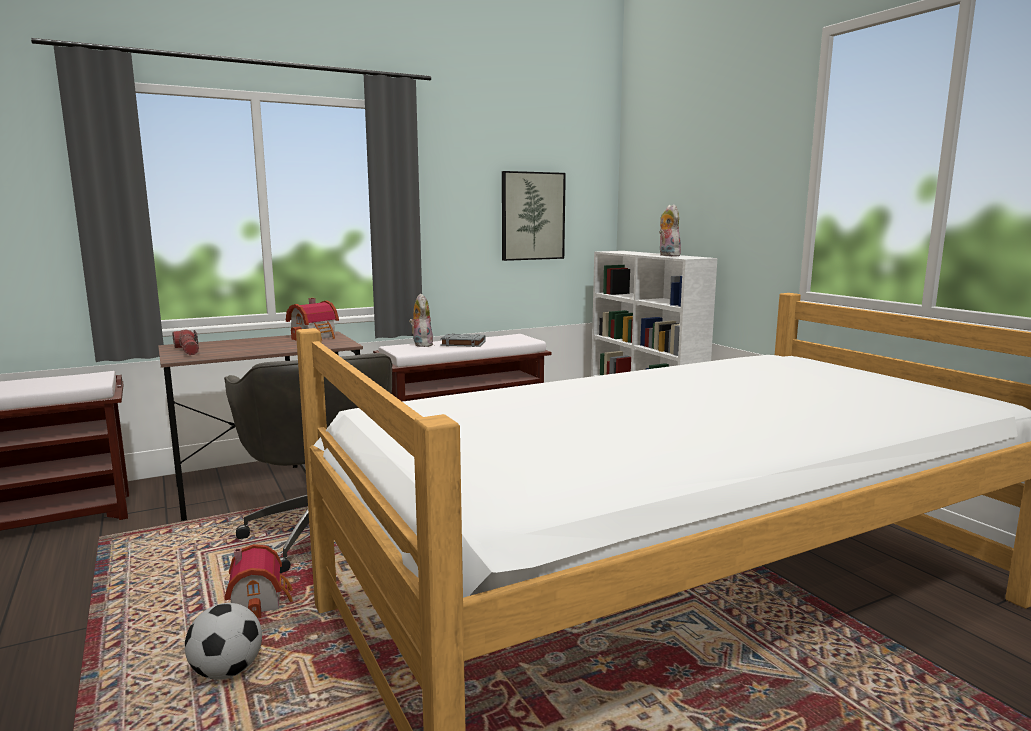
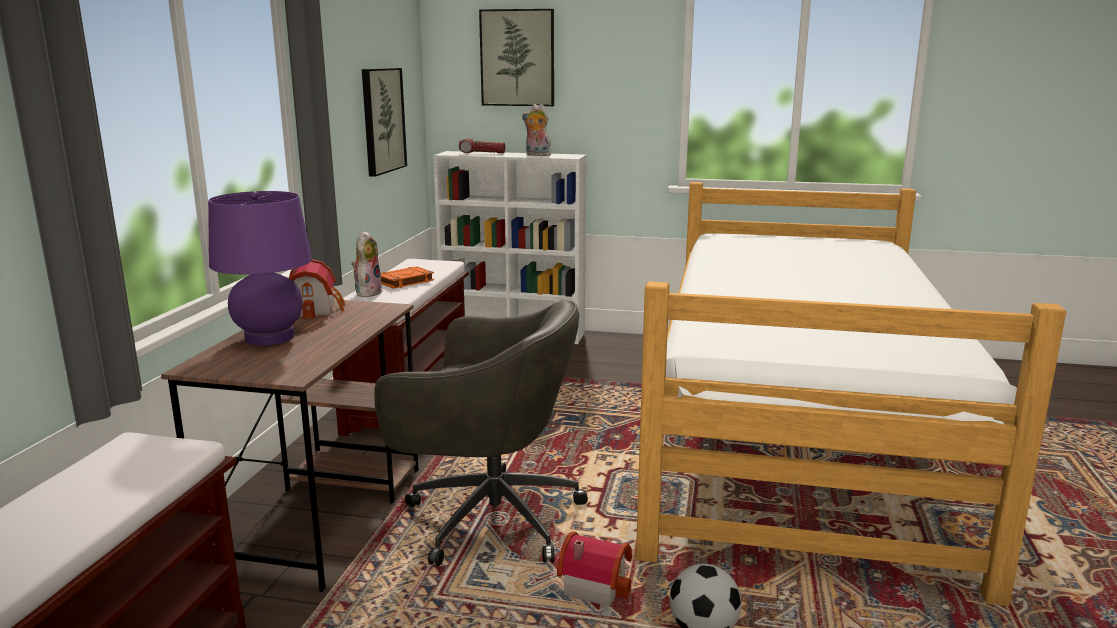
camera: 50 degrees left, 5 degrees up
(188, 351) = (252, 365): flashlight -> flashlight (482, 153)
(245, 343) = (269, 337): none -> purple table lamp
(421, 344) = (367, 292): plush toy -> plush toy turned 75 degrees clockwise
(462, 344) = (404, 281): grey book -> orange book
(677, 161) = (517, 58): none -> picture

